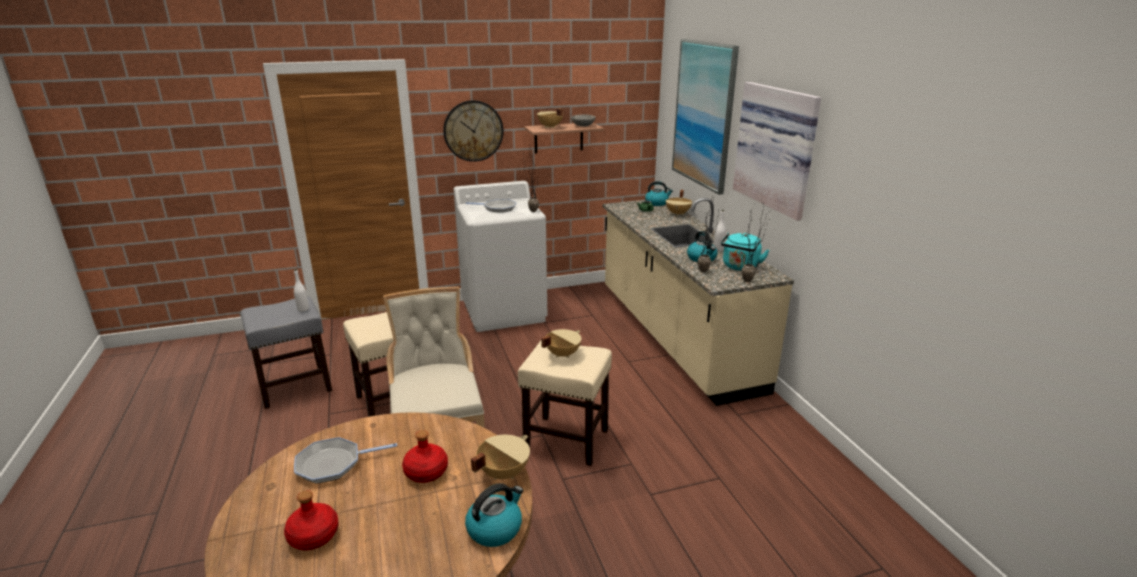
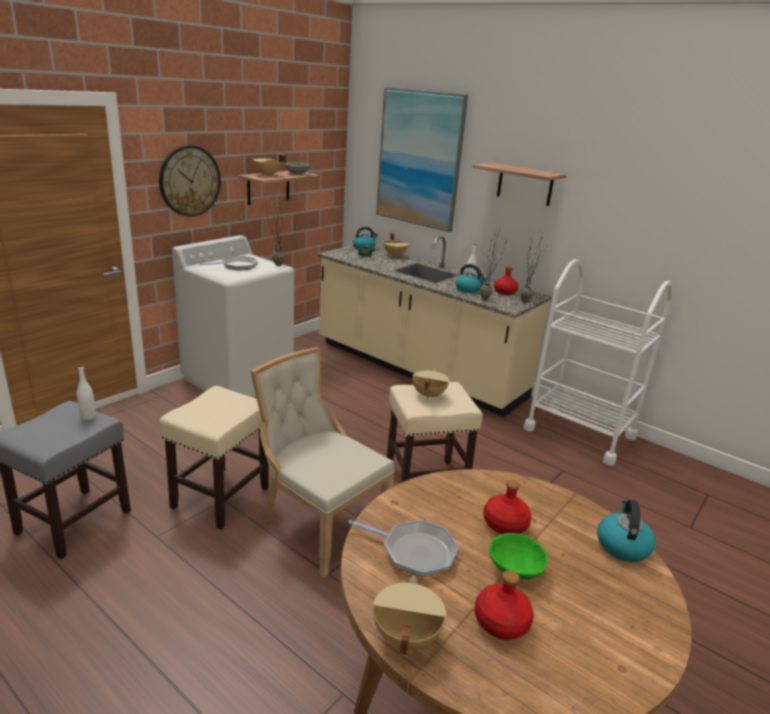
camera: 35 degrees left, 0 degrees up
(333, 464) = (415, 551): frying pan -> frying pan turned 105 degrees counterclockwise
(380, 506) = (514, 568): none -> green bowl
(503, 472) = (561, 500): beige cooking pot -> beige cooking pot (404, 637)
(740, 267) = (504, 292): turquoise kettle -> red bottle
(778, 147) = (525, 184): picture -> shelf
(788, 447) = (579, 433): none -> white cart

